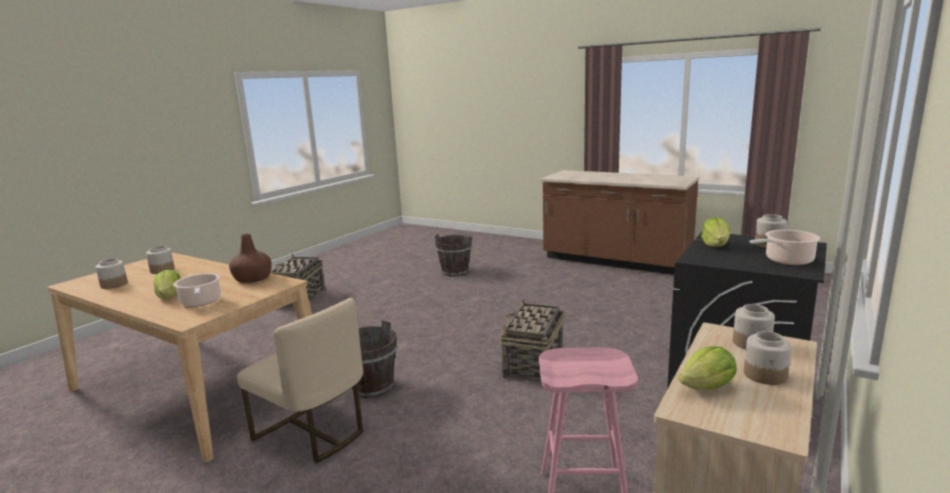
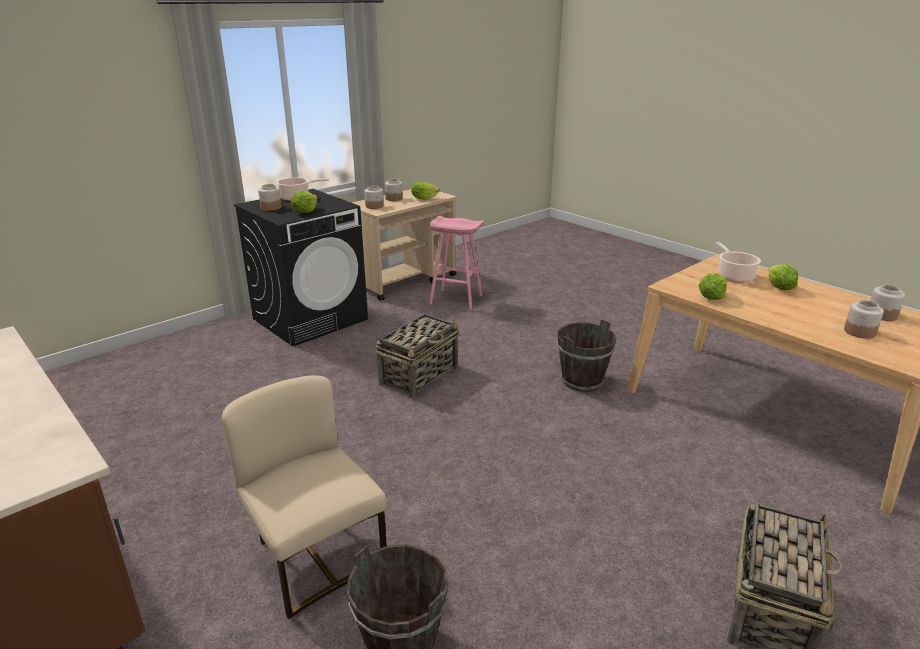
camera: 165 degrees left, 10 degrees up
(253, 278) = (711, 297): brown bottle -> lettuce
(312, 433) = (624, 353): beige chair -> beige chair (315, 556)

